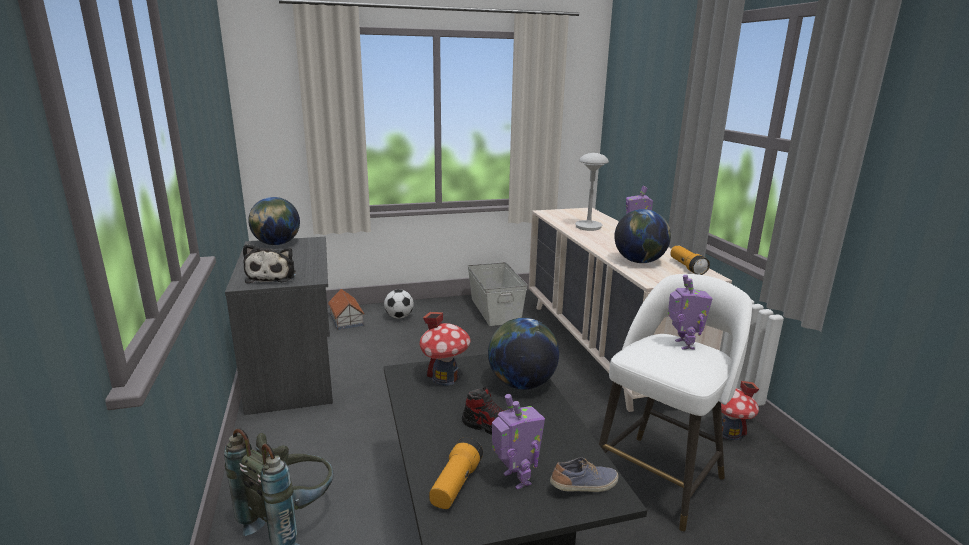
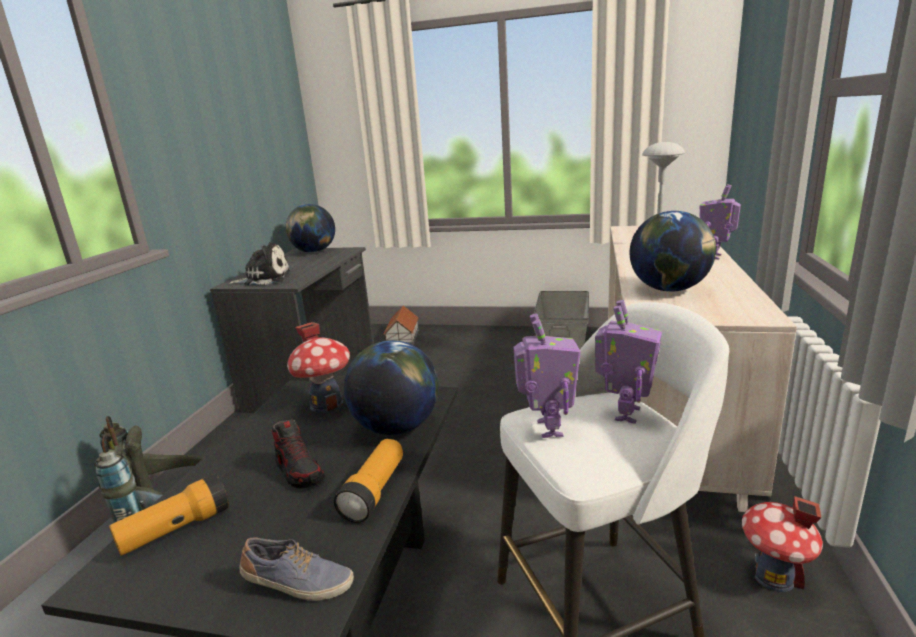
camera: 30 degrees right, 0 degrees up
(273, 276) = (264, 279): plush toy -> plush toy turned 120 degrees counterclockwise
(399, 317) = (453, 341): football -> none
(515, 479) = (238, 545): toy robot -> toy robot (547, 428)
(687, 267) = (738, 302): flashlight -> flashlight (374, 491)

